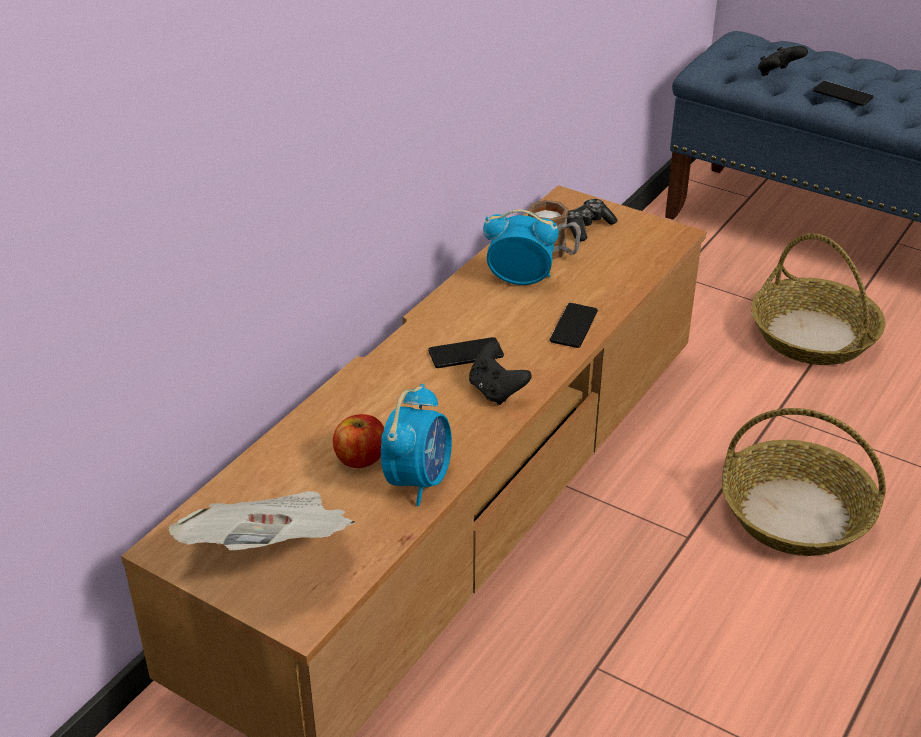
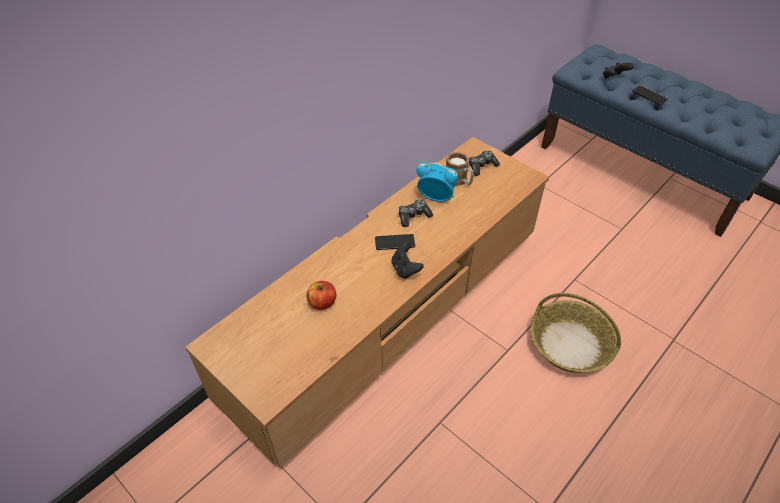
camera: 10 degrees right, 10 degrees up
(271, 553) = (261, 357): newspaper -> none
(418, 480) = (349, 321): alarm clock -> none
(488, 312) = (413, 216): none -> game controller
(573, 326) = (458, 232): phone -> none
(813, 336) = (607, 233): basket -> none

